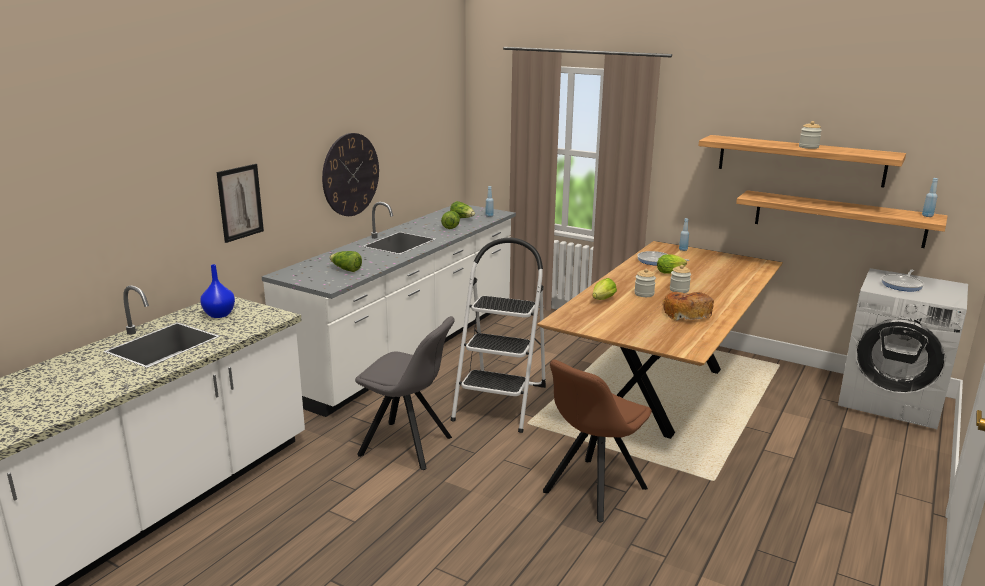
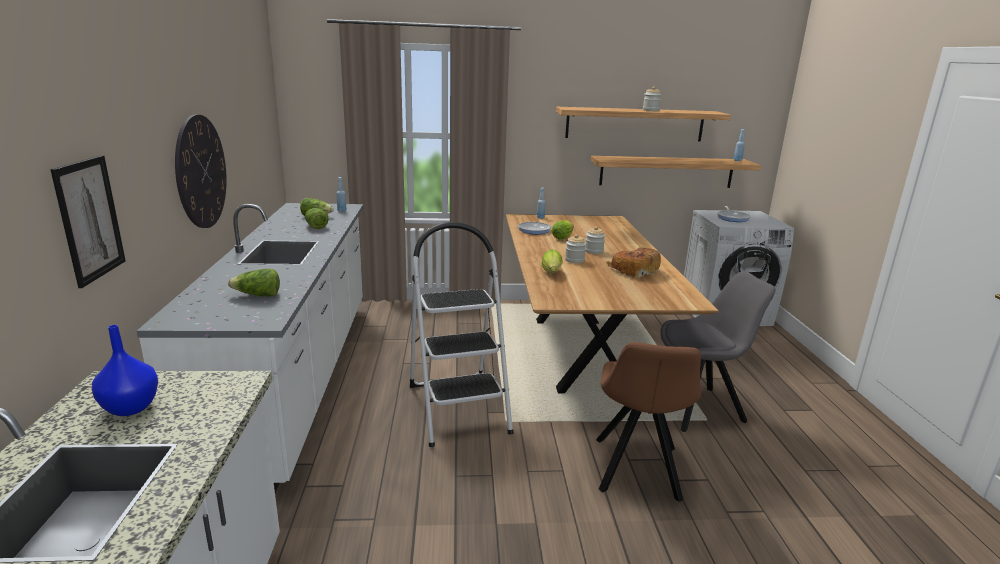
camera: 35 degrees left, 0 degrees up
(406, 446) = (412, 497): grey chair -> grey chair (698, 408)

